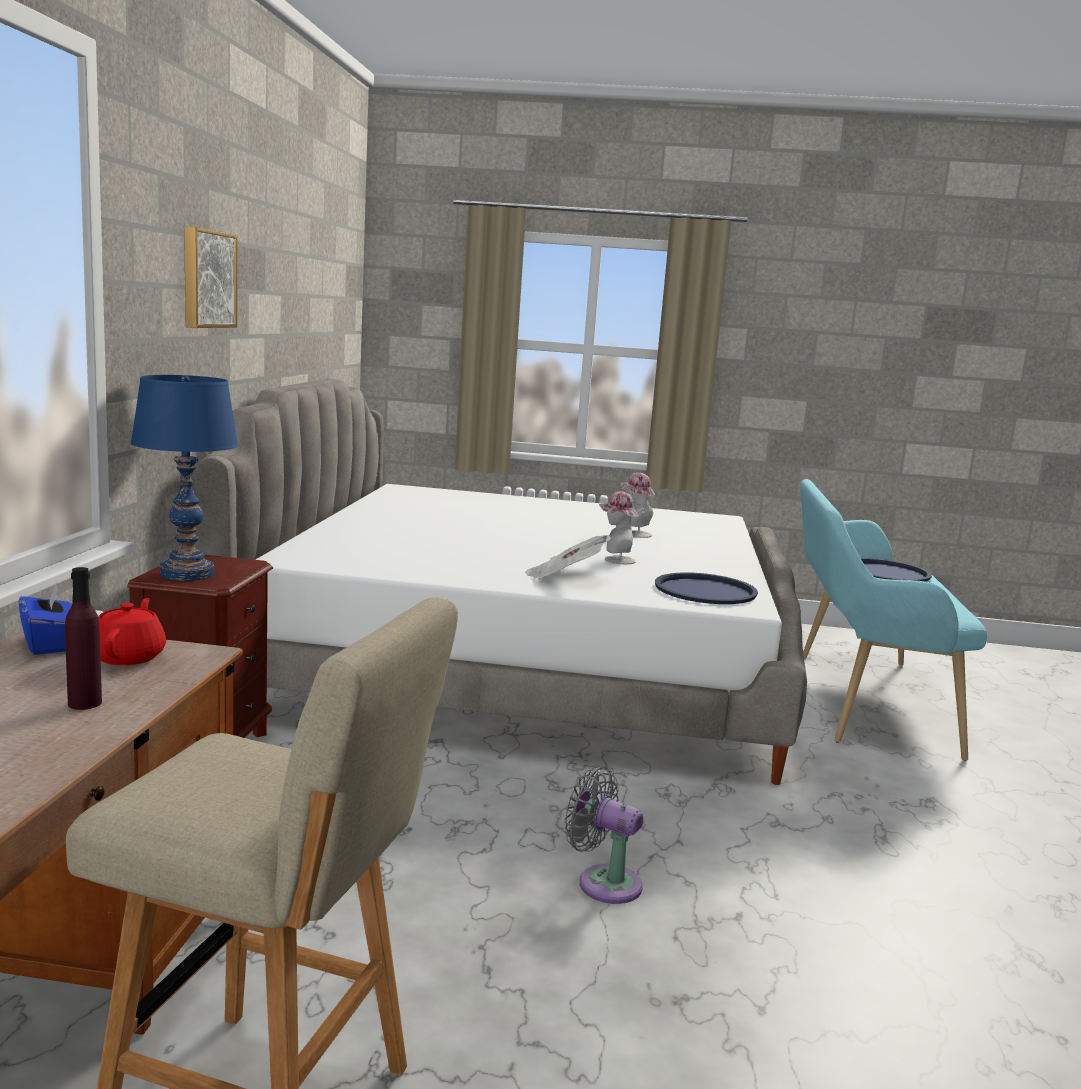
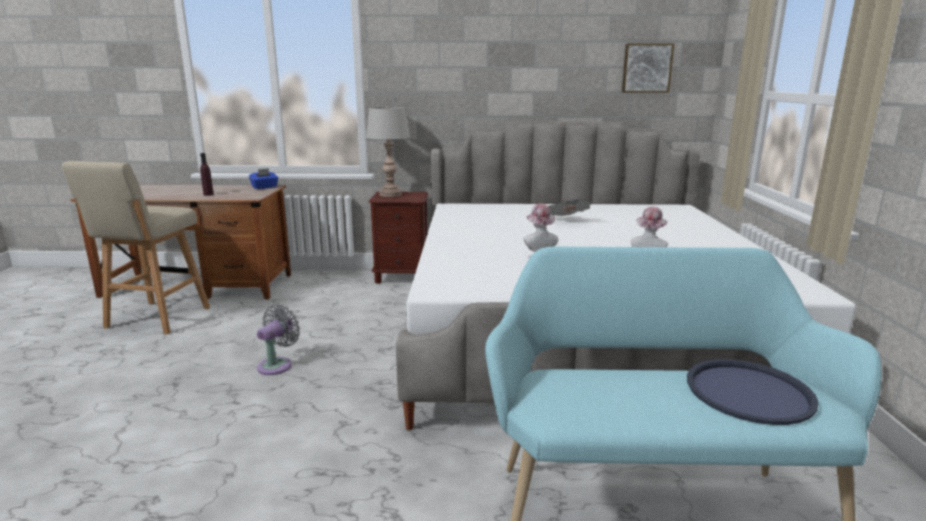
camera: 85 degrees right, 5 degrees up
(129, 657) = (250, 193): red teapot -> none
(186, 574) = (390, 194): blue table lamp -> grey table lamp
(206, 279) = (456, 62): picture -> picture (646, 68)
(564, 578) = (469, 247): newspaper -> newspaper (567, 220)
(705, 590) = (474, 279): blue tray -> none

